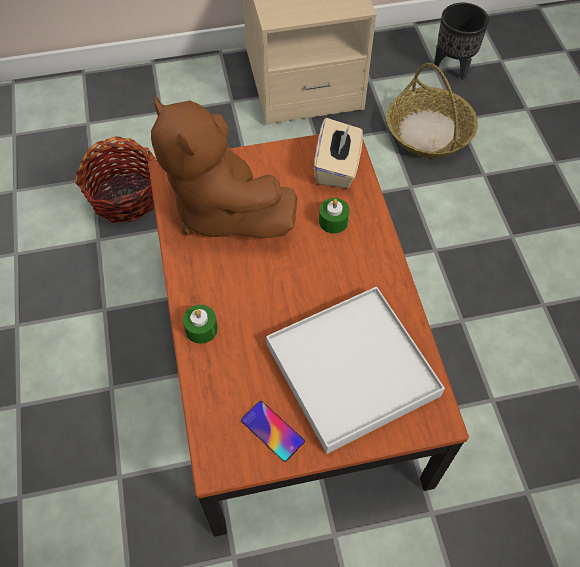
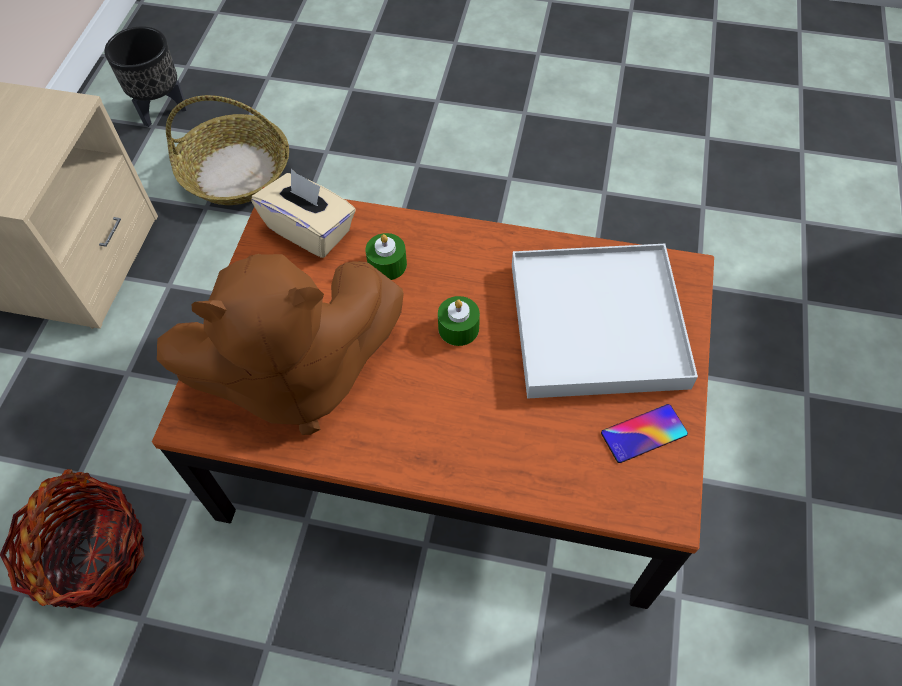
camera: 65 degrees left, 0 degrees up
(201, 329) = (470, 464): green candle -> green candle (458, 328)

